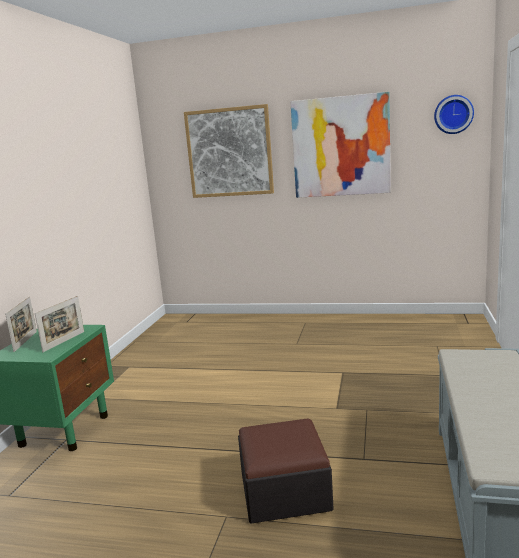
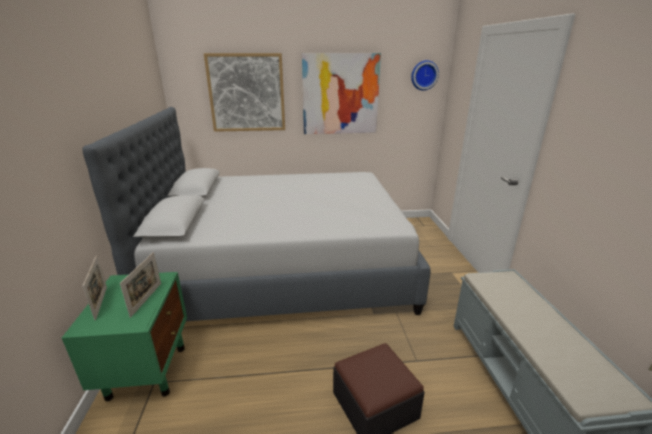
camera: 20 degrees left, 10 degrees up
(252, 355) = (284, 267): none -> grey bed

